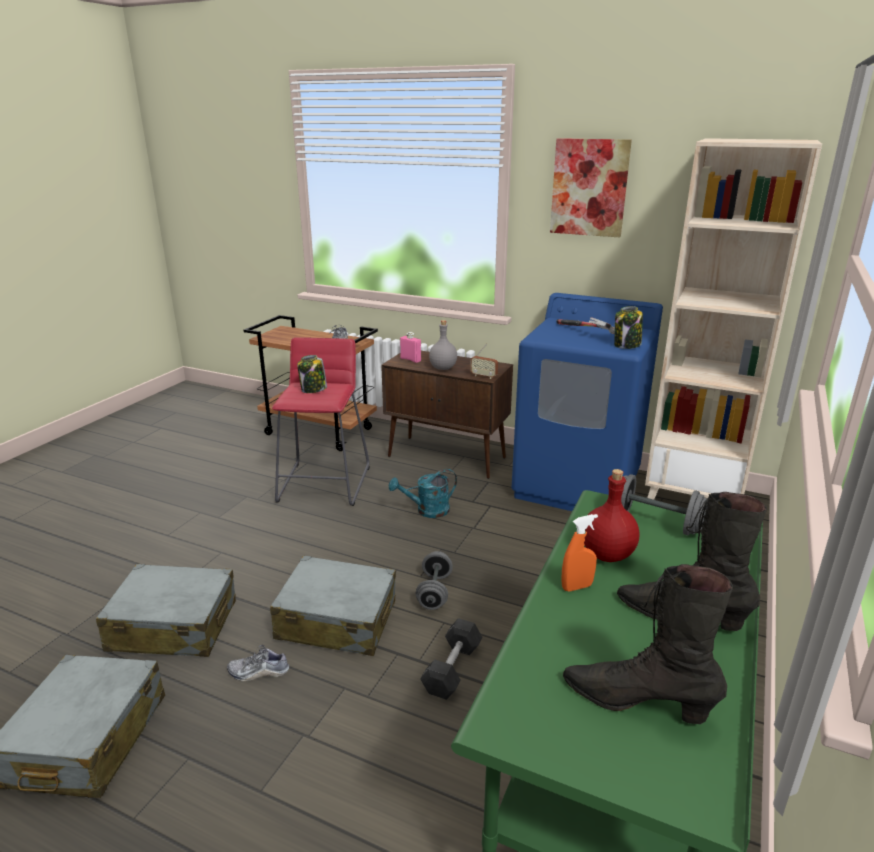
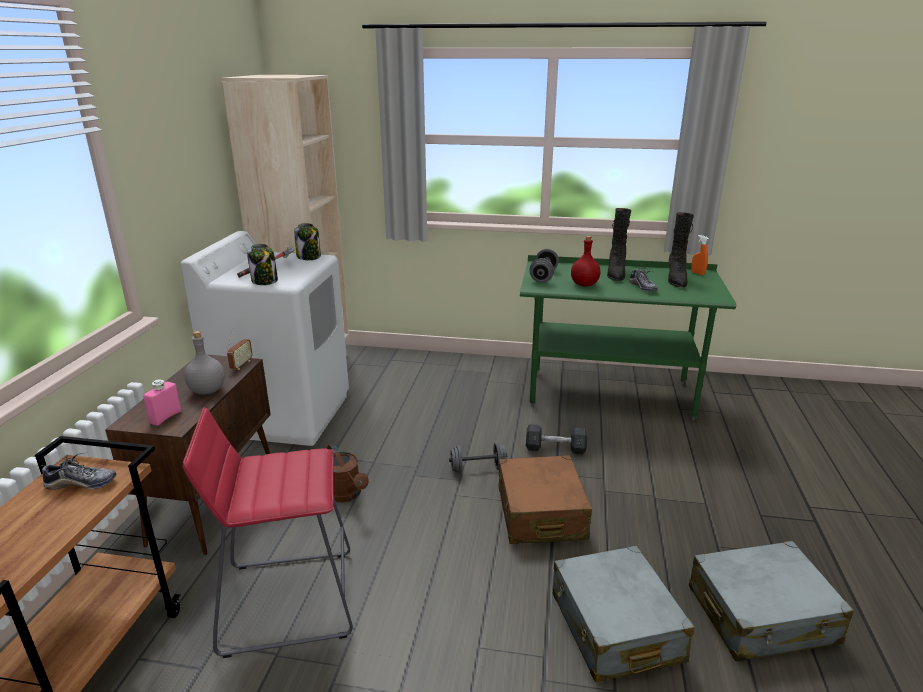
camera: 105 degrees left, 0 degrees up
(258, 672) = (623, 540): shoe -> shoe (642, 287)
(313, 389) = (273, 479): jar -> jar (265, 281)
(337, 620) = (540, 513): grey suitcase -> brown suitcase
(427, 511) = (347, 495): turquoise watering can -> brown watering can
(577, 485) = (285, 414): blue washing machine -> white washing machine
(577, 587) = (618, 289): orange spray bottle -> orange spray bottle (697, 273)
(589, 187) = (166, 138): picture -> none

